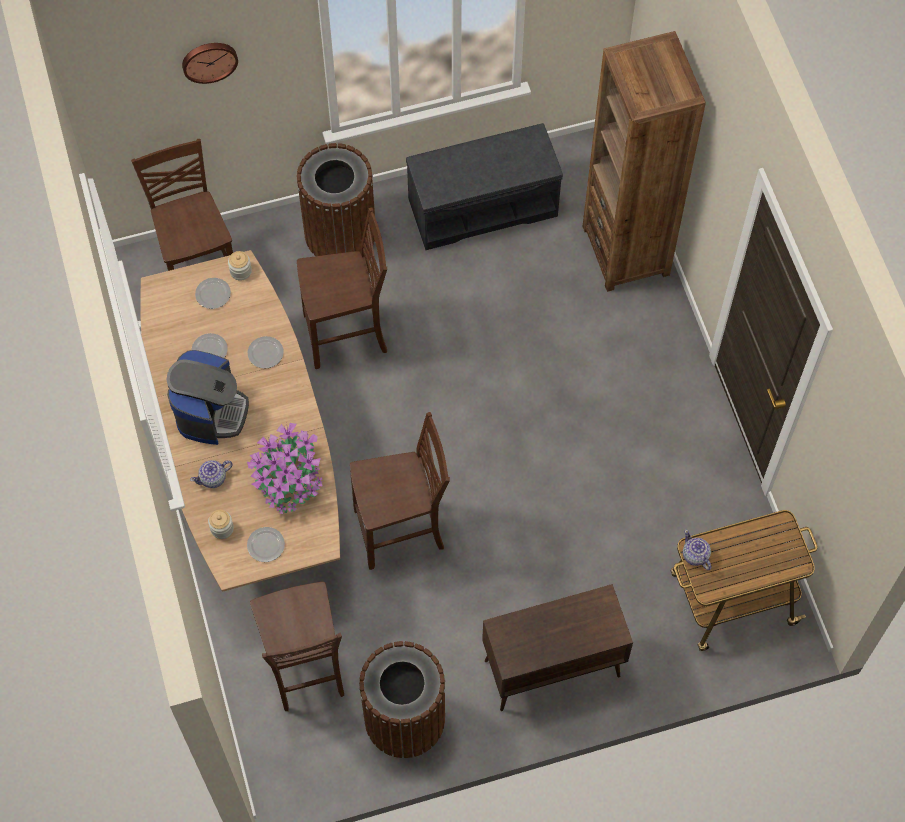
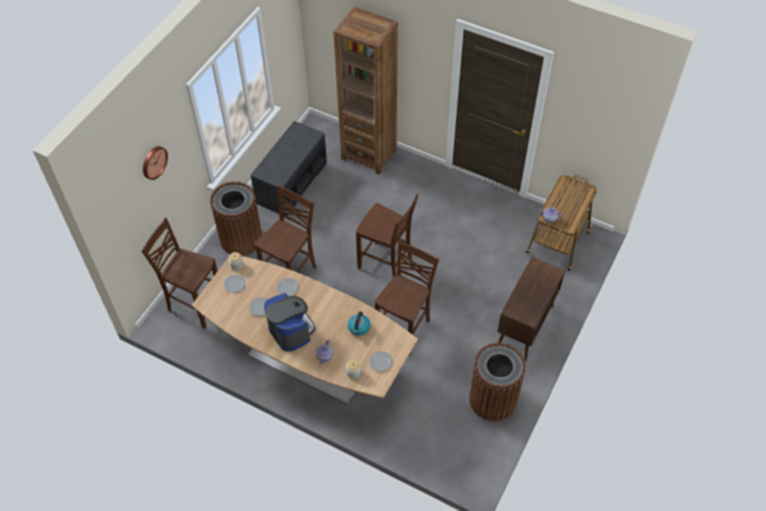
camera: 45 degrees left, 10 degrees down
(288, 480) = (359, 328): potted plant -> kettle
(305, 668) = (429, 419): brown chair -> brown chair (386, 264)

